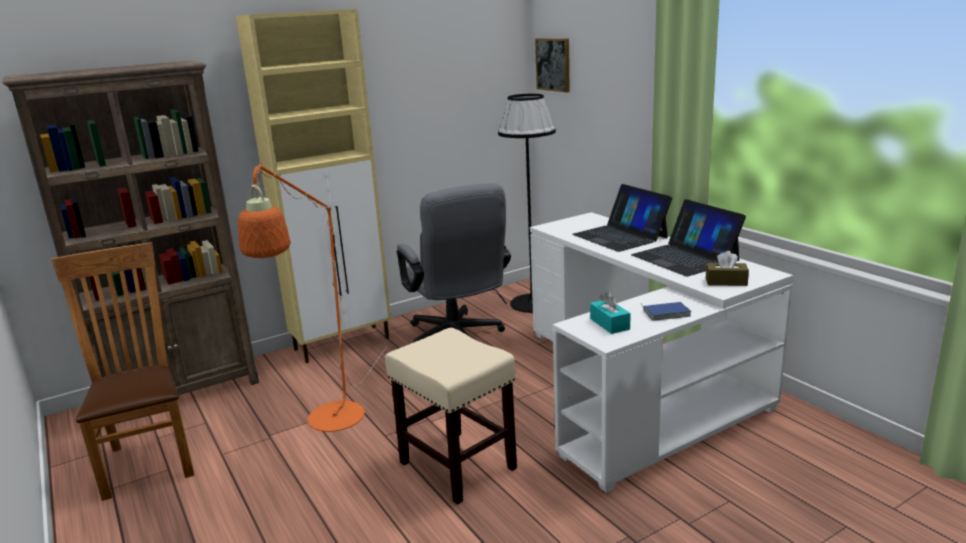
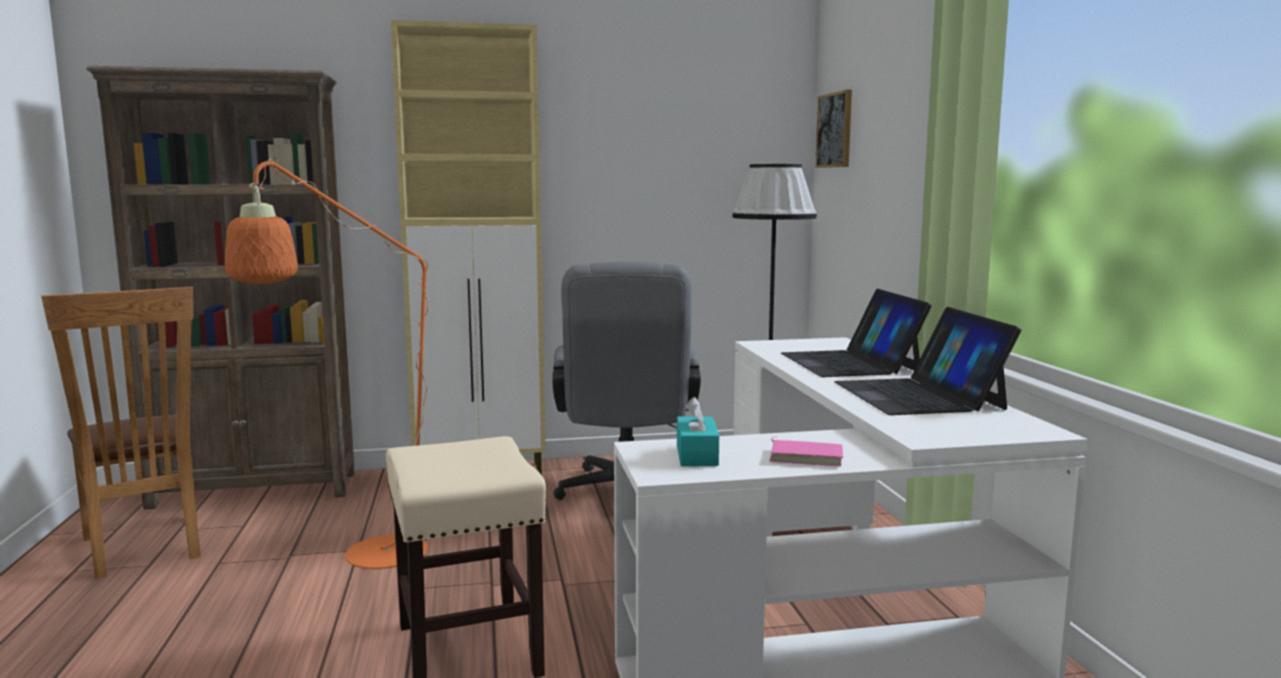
camera: 20 degrees right, 10 degrees down
(149, 458) = (145, 549): brown chair -> brown chair turned 150 degrees clockwise
(666, 313) = (806, 456): blue book -> pink book
(726, 282) = (948, 430): brown tissue box -> none

